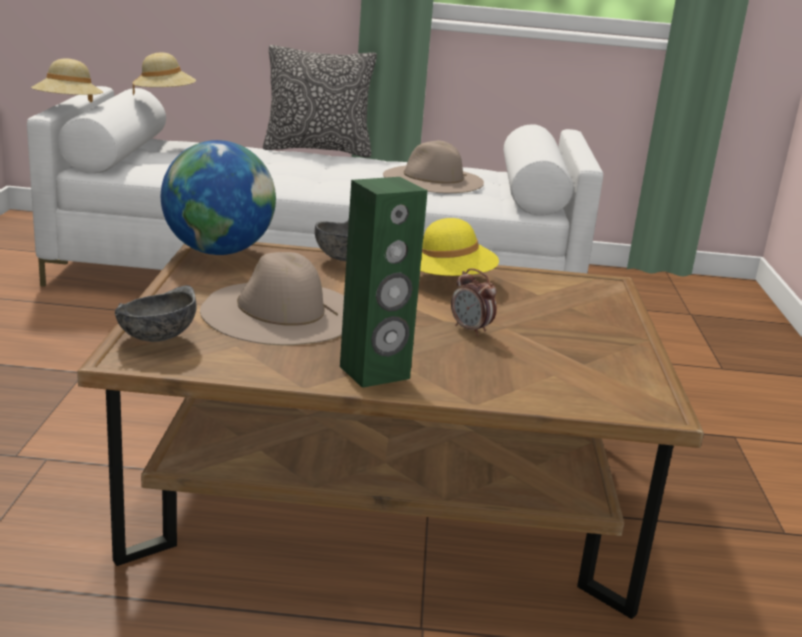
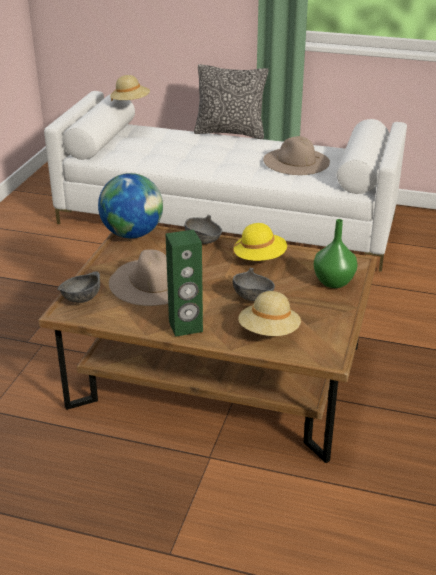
camera: 15 degrees right, 10 degrees up
(68, 107) = (69, 116): beige hat -> beige hat (269, 332)
(471, 330) = (253, 297): alarm clock -> grey bowl
(589, 309) = (334, 282): none -> green vase

